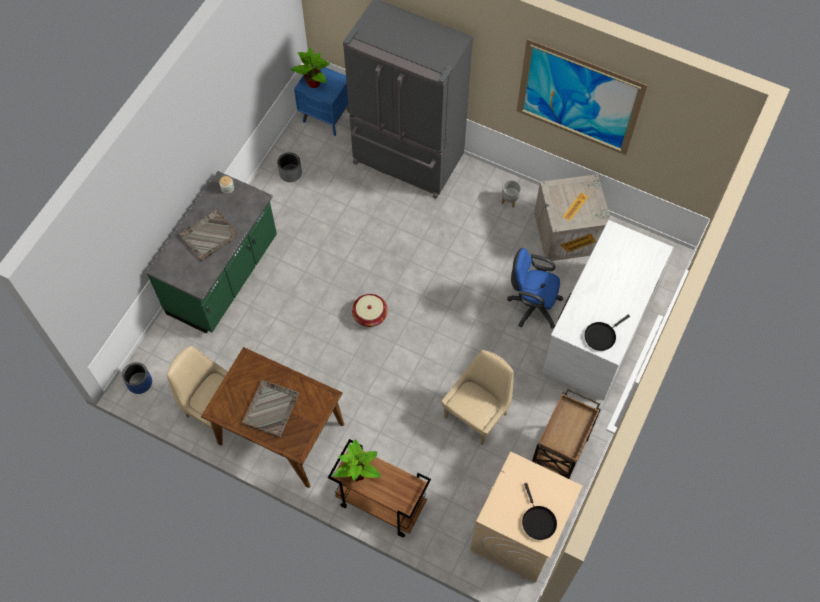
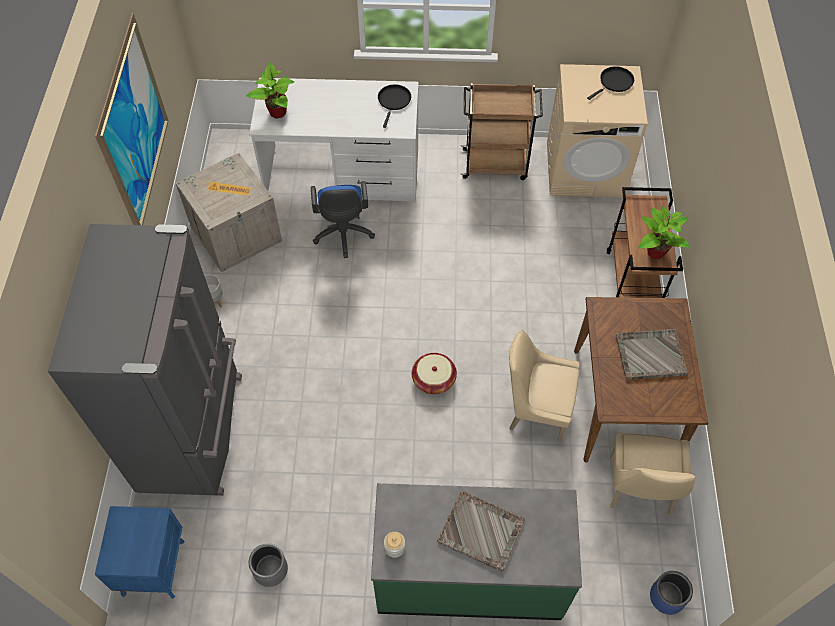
camera: 115 degrees left, 5 degrees down
(314, 83) = (137, 551): potted plant -> potted plant (277, 112)
(477, 414) = (491, 238): beige chair -> beige chair (536, 409)
(601, 336) = (394, 101): black frying pan -> black frying pan turned 105 degrees counterclockwise

